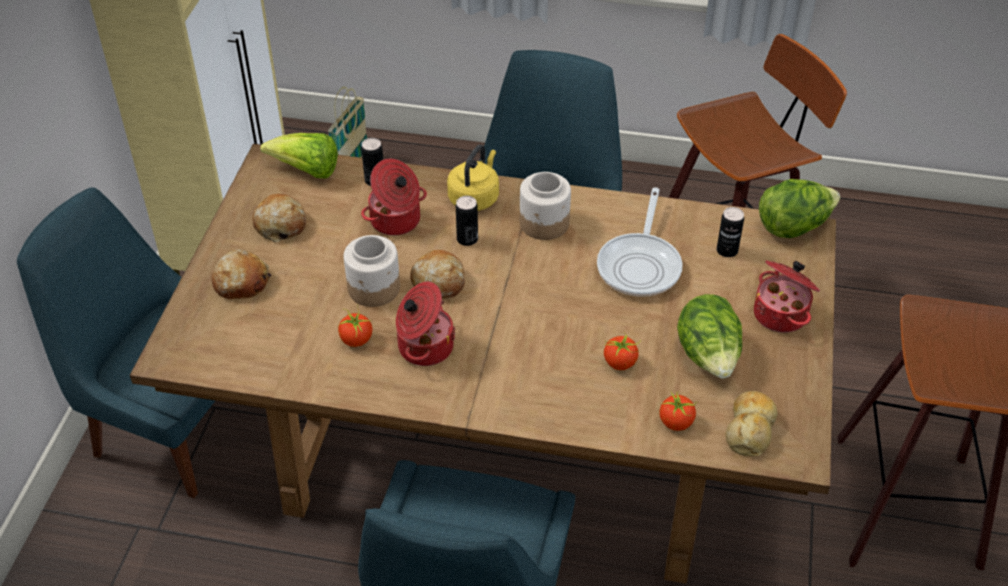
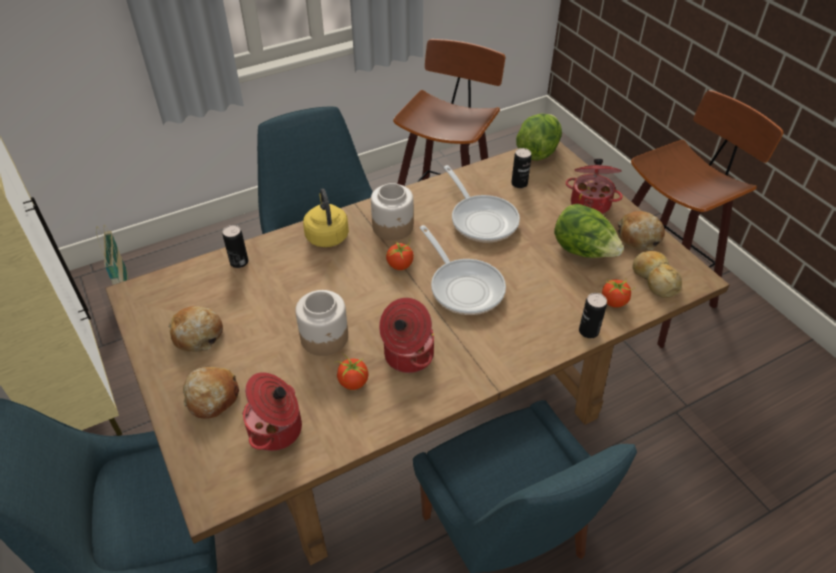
camera: 40 degrees left, 0 degrees up
(307, 171) = (176, 284): lettuce -> none
(396, 221) = (287, 281): cooking pot -> cooking pot (277, 430)
(438, 282) = (366, 305): bread -> bread (639, 237)
(467, 239) = (353, 265): can -> can (588, 331)
(544, 318) = (464, 287): none -> frying pan
(620, 363) = (541, 286): tomato -> tomato (400, 265)

